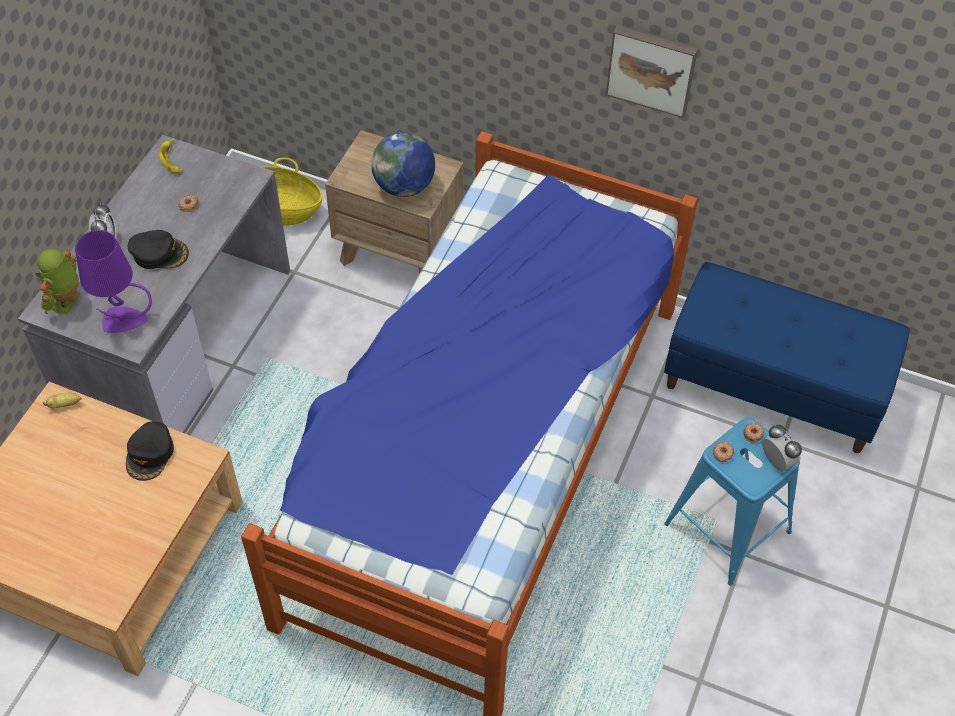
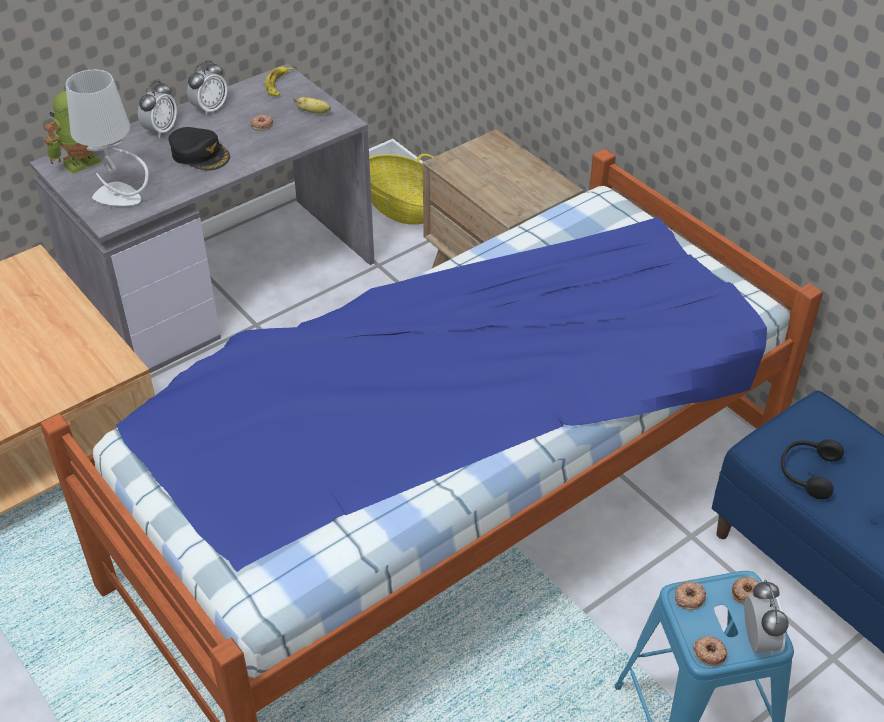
camera: 30 degrees right, 10 degrees down
(65, 404) = (36, 268): banana -> banana (314, 112)
(124, 320) = (119, 196): purple table lamp -> grey table lamp
(132, 206) = (210, 109): none -> alarm clock
(150, 454) = (73, 341): black cap -> none
(404, 186) = (502, 190): globe -> none
(652, 69) = (797, 86): picture -> none
(731, 327) = (807, 472): none -> black headphones
(754, 483) = (709, 652): none -> donut

